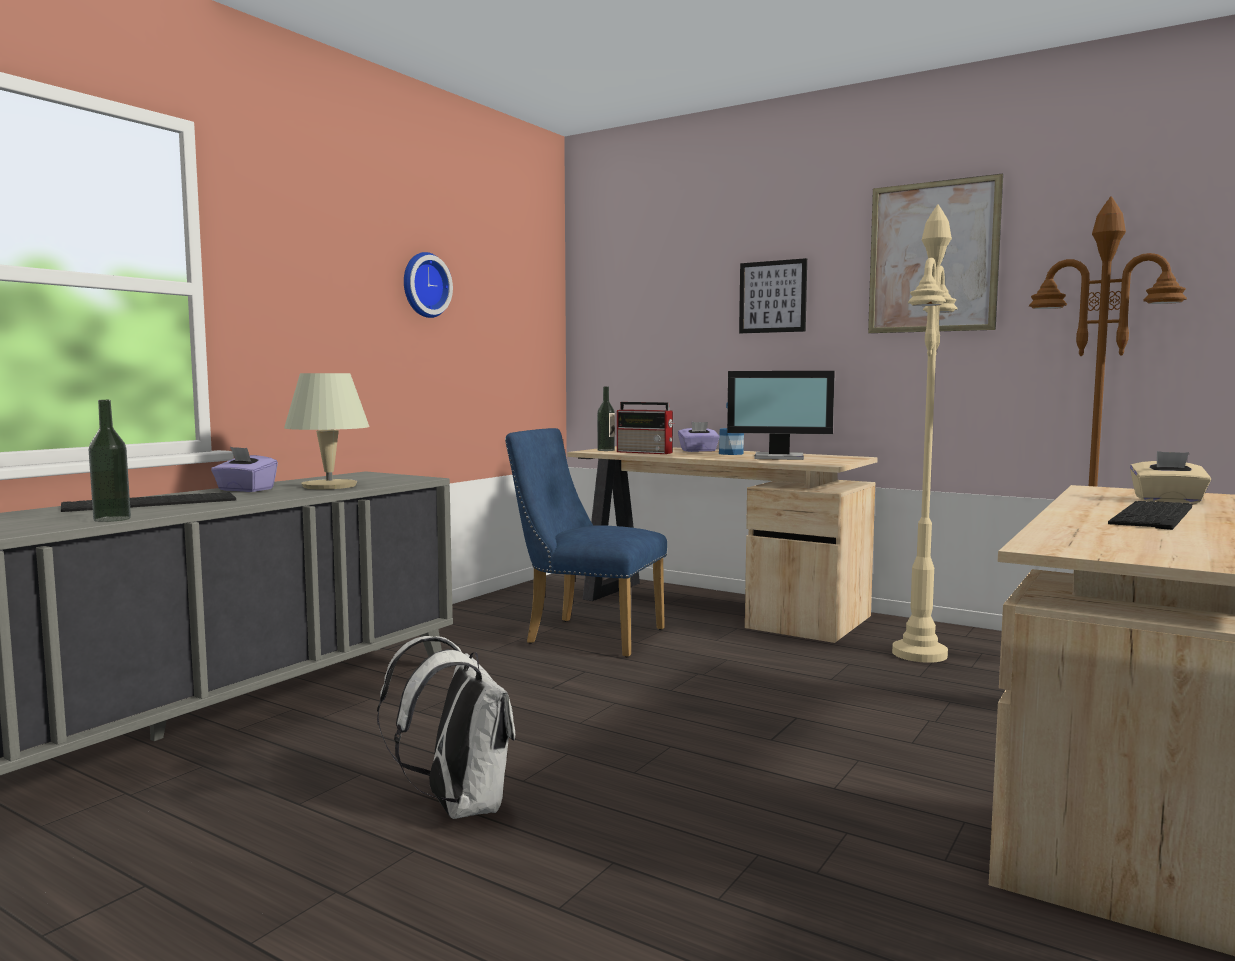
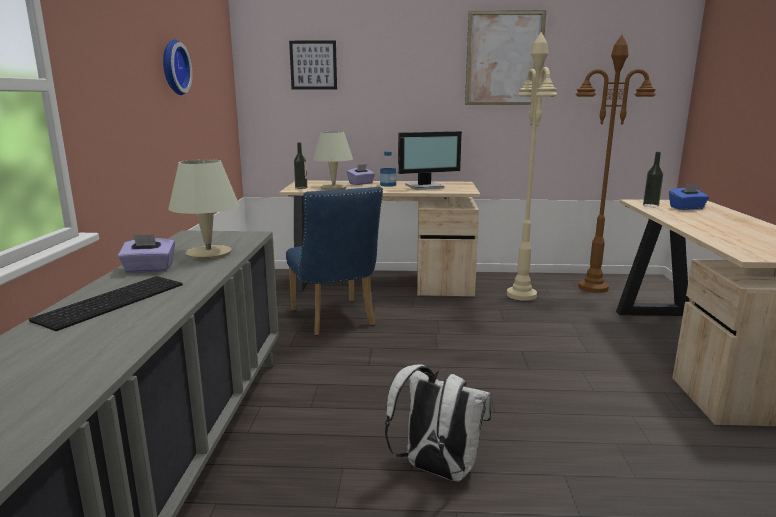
camera: 30 degrees left, 10 degrees up
(112, 519) = (143, 331): bottle -> bottle (650, 205)
(585, 635) = (335, 320): blue chair -> blue chair turned 105 degrees counterclockwise
(646, 452) = (334, 188): radio -> beige table lamp
(772, 297) = (401, 78): picture -> picture (313, 65)
(1156, 516) = (716, 222): keyboard -> none
(1167, 500) = (686, 208): beige tissue box -> blue tissue box

